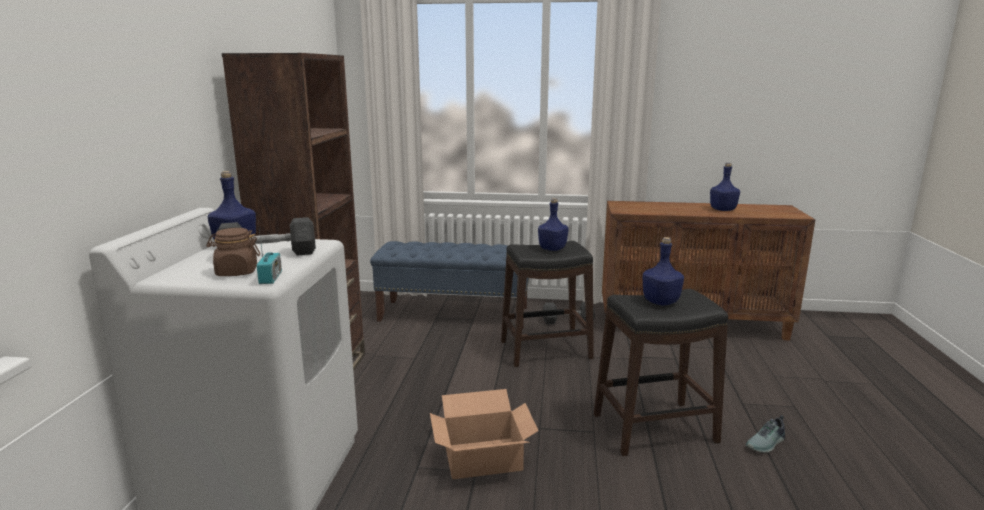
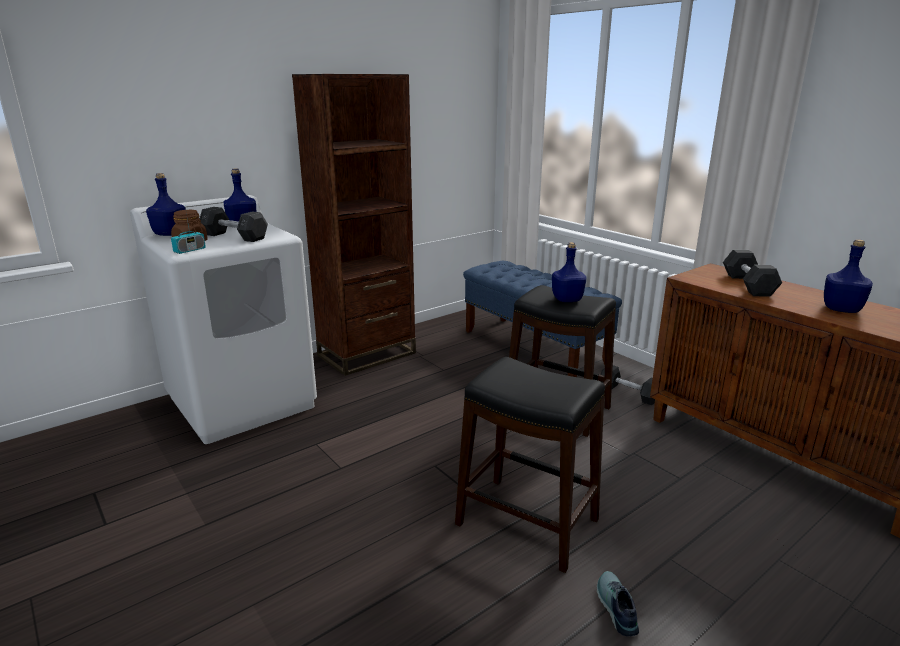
camera: 45 degrees right, 5 degrees up
(484, 458) = (360, 463): cardboard box -> none
(657, 208) = (748, 285): none -> grey dumbbell
(661, 302) = (528, 380): blue bottle -> blue bottle (170, 234)
(767, 443) = (615, 607): shoe -> shoe turned 75 degrees clockwise

